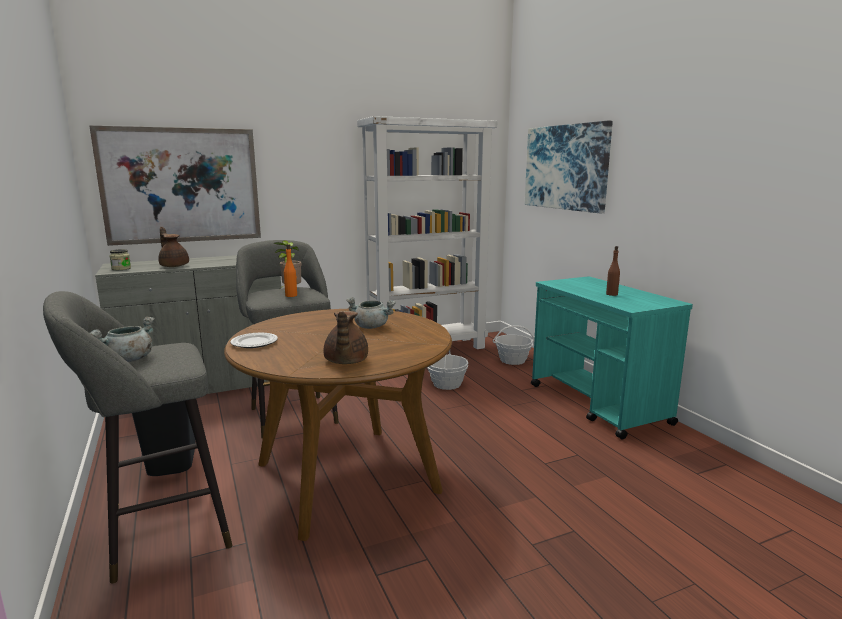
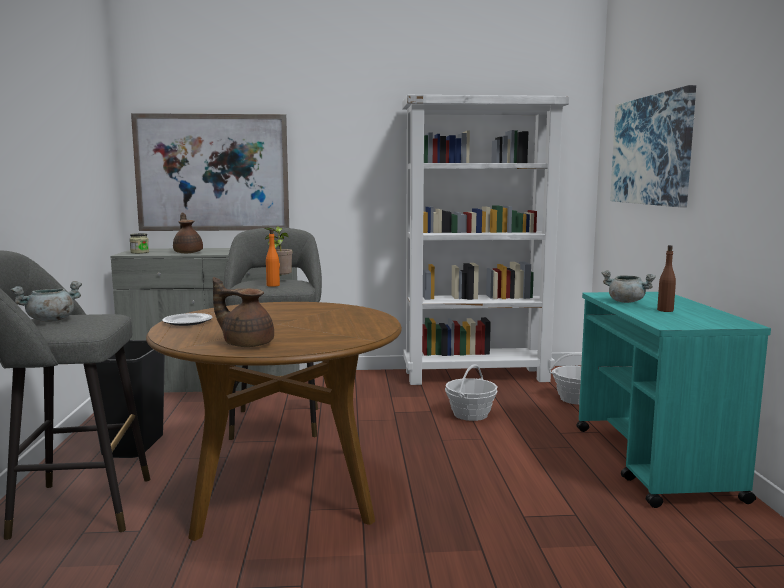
camera: 20 degrees right, 5 degrees down
(345, 361) = (247, 344): brown teapot -> brown teapot turned 90 degrees clockwise
(372, 327) = (321, 319): grey cooking pot -> grey cooking pot (626, 302)

